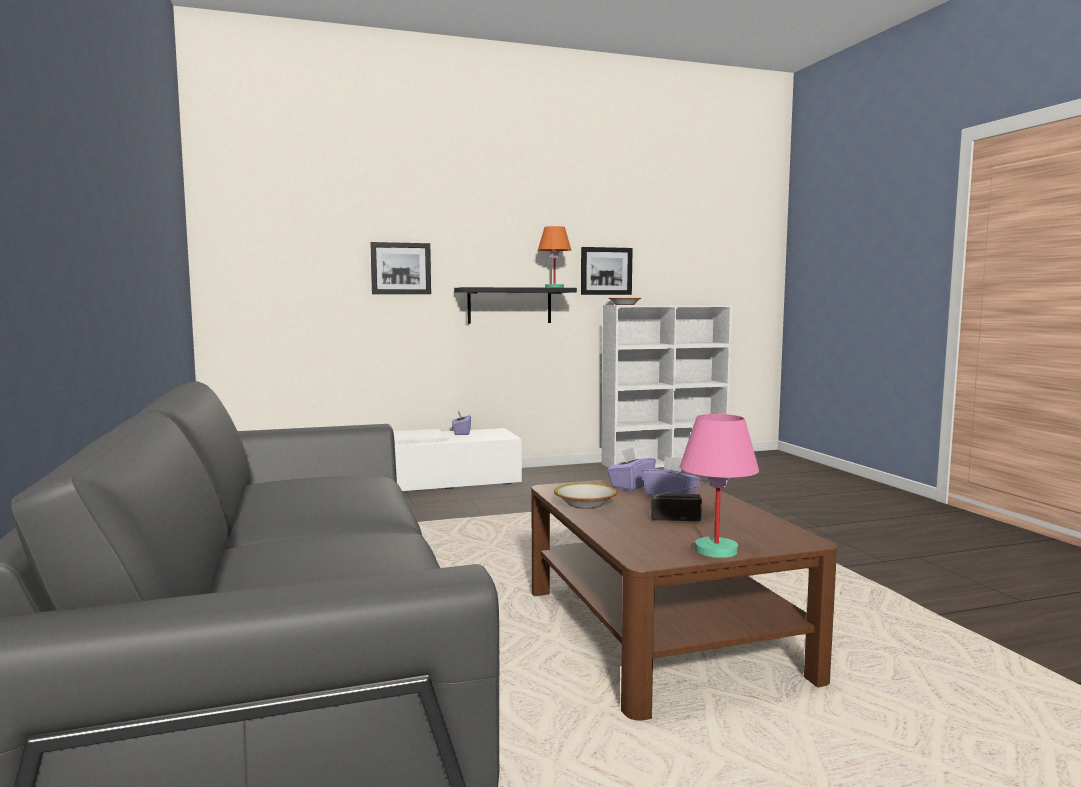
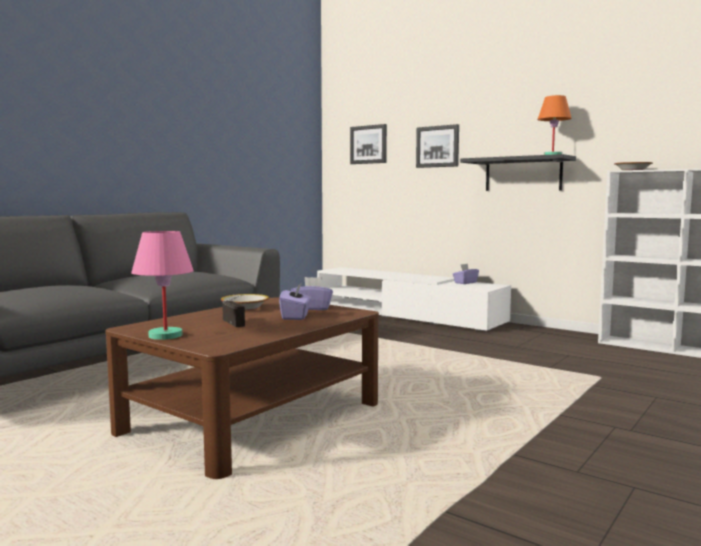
camera: 55 degrees right, 0 degrees up
(606, 271) = (626, 136): picture -> picture (368, 144)

